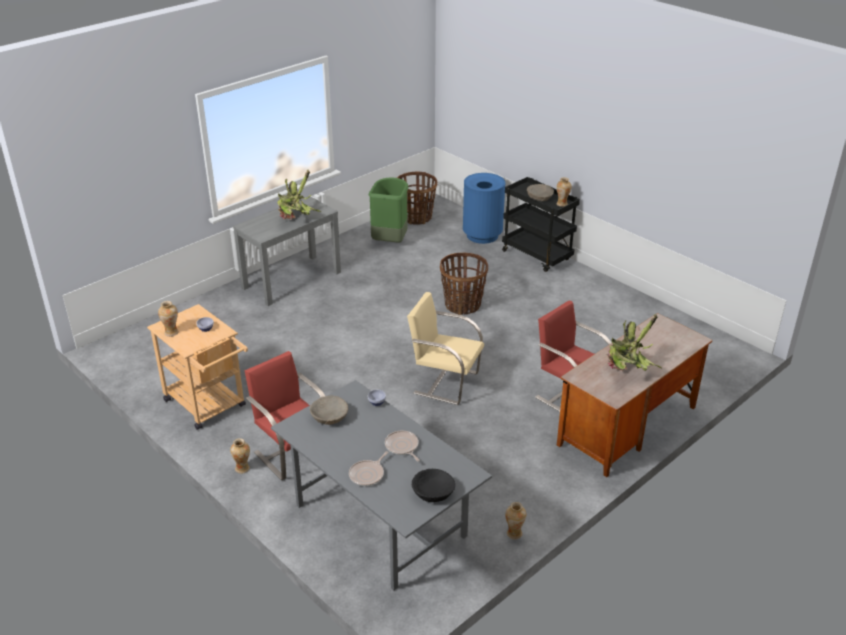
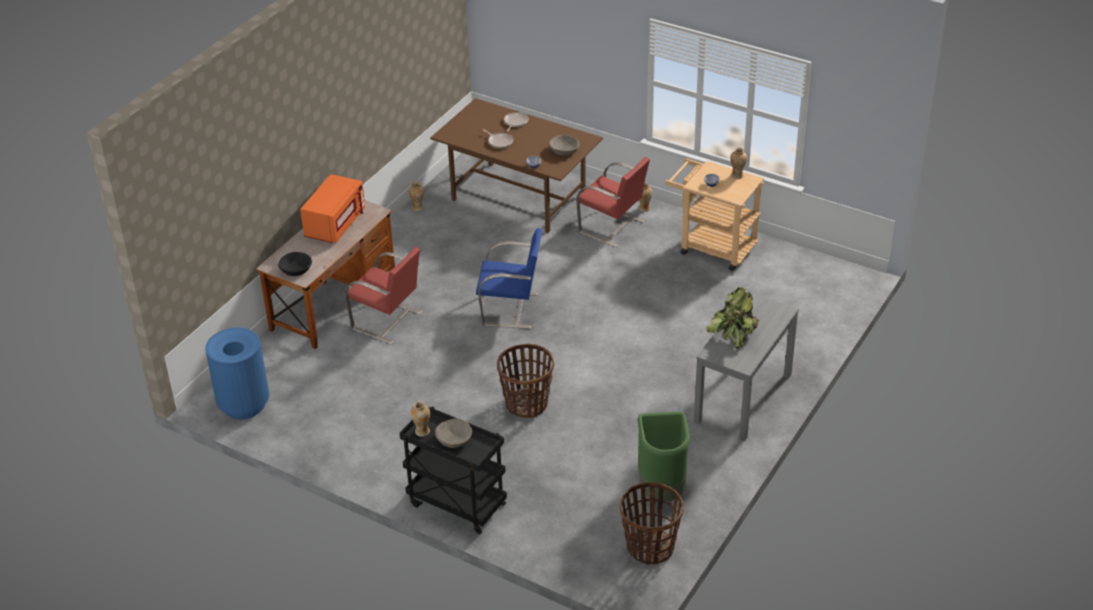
camera: 165 degrees right, 5 degrees up
(382, 520) = (517, 197): grey dining table -> brown dining table
(432, 492) = (467, 121): black bowl -> black bowl (296, 269)
(445, 382) = (511, 310): beige chair -> blue chair
(482, 235) = (541, 529): blue trash can -> blue trash can (243, 404)
(627, 371) = (335, 224): potted plant -> orange microwave

